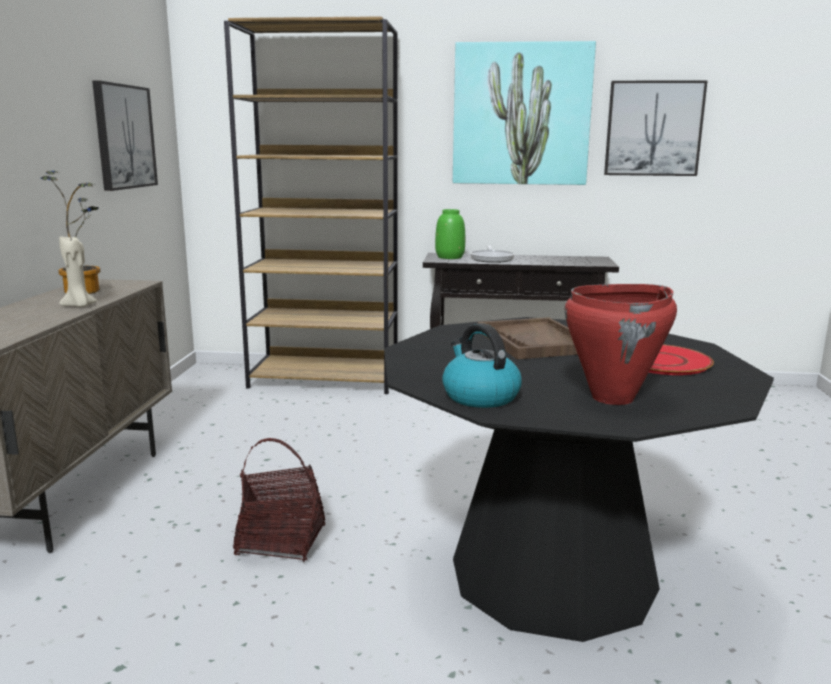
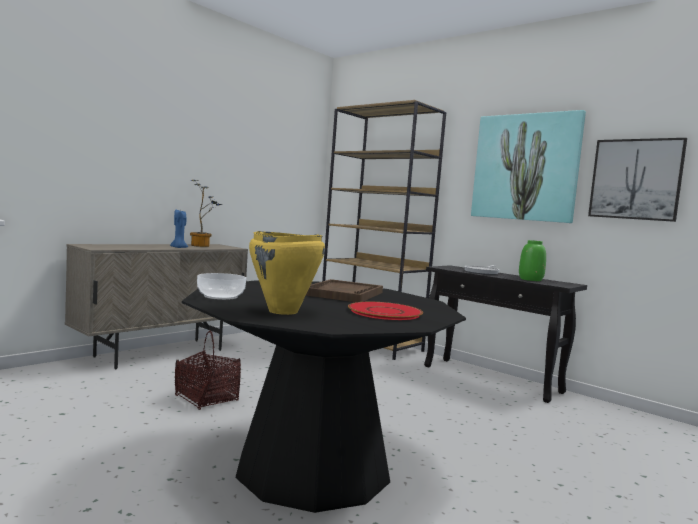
camera: 35 degrees right, 10 degrees down
(79, 306) = (178, 248): beige candle -> blue candle
(124, 137) = (273, 173): picture -> none
(449, 257) = (454, 268): green vase -> green vase (530, 279)
(479, 396) = (220, 296): kettle -> bowl
(613, 398) = (283, 311): red cooking pot -> yellow cooking pot

